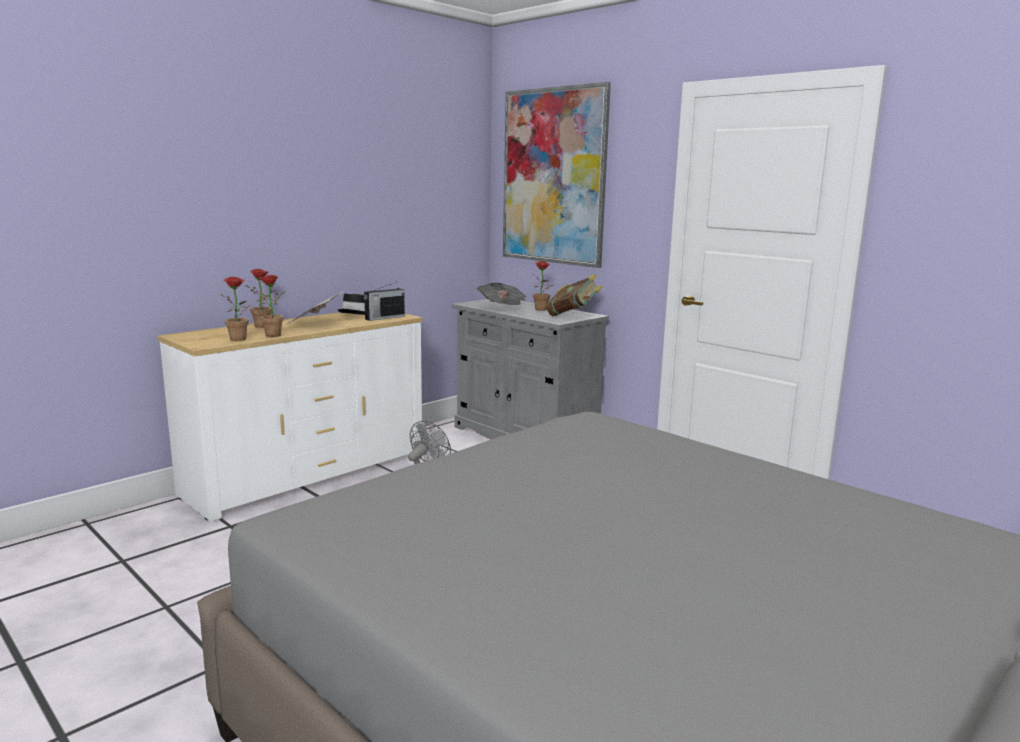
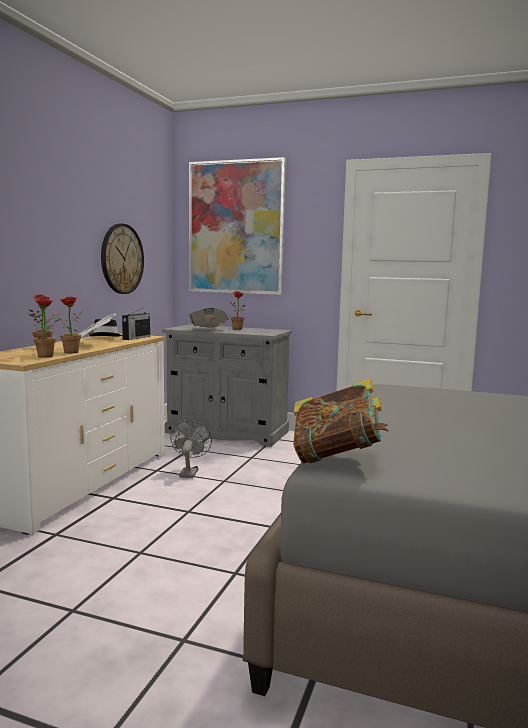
camera: 25 degrees left, 5 degrees down
(399, 220) = (122, 259): none -> wall clock
(573, 316) = (270, 331): book -> book (336, 457)

